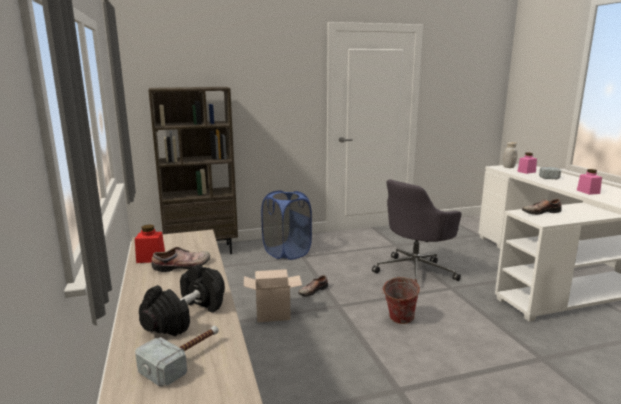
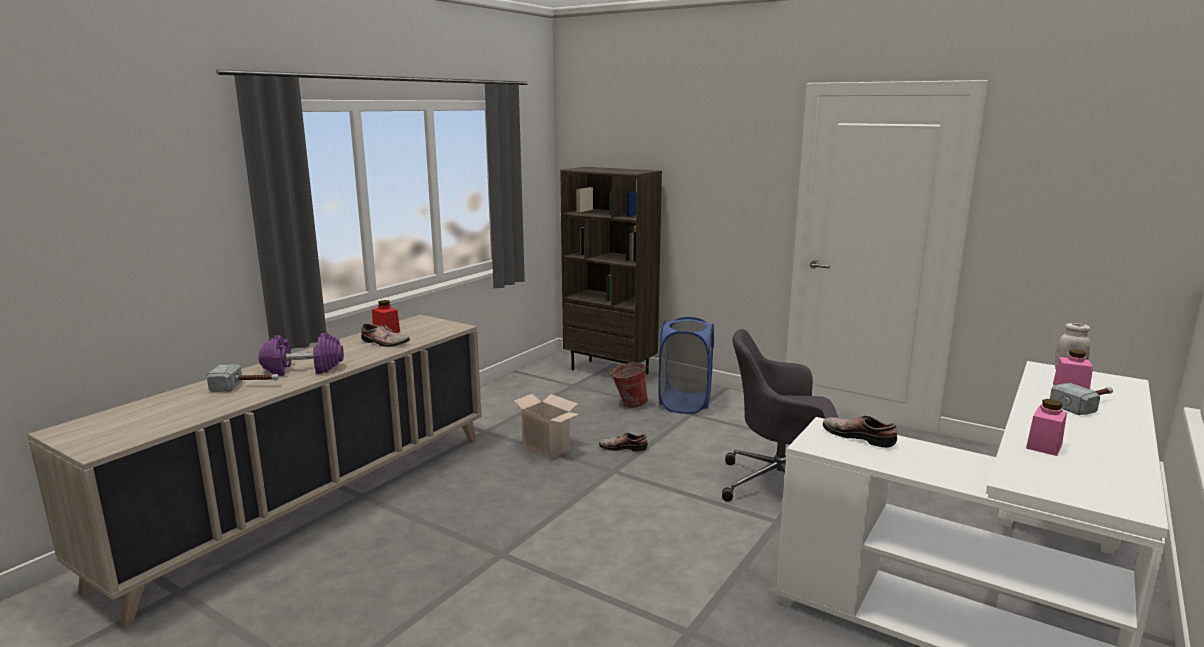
camera: 50 degrees right, 0 degrees up
(186, 316) = (303, 369): black dumbbell -> purple dumbbell
(398, 320) = (635, 513): bucket -> bucket (628, 404)

